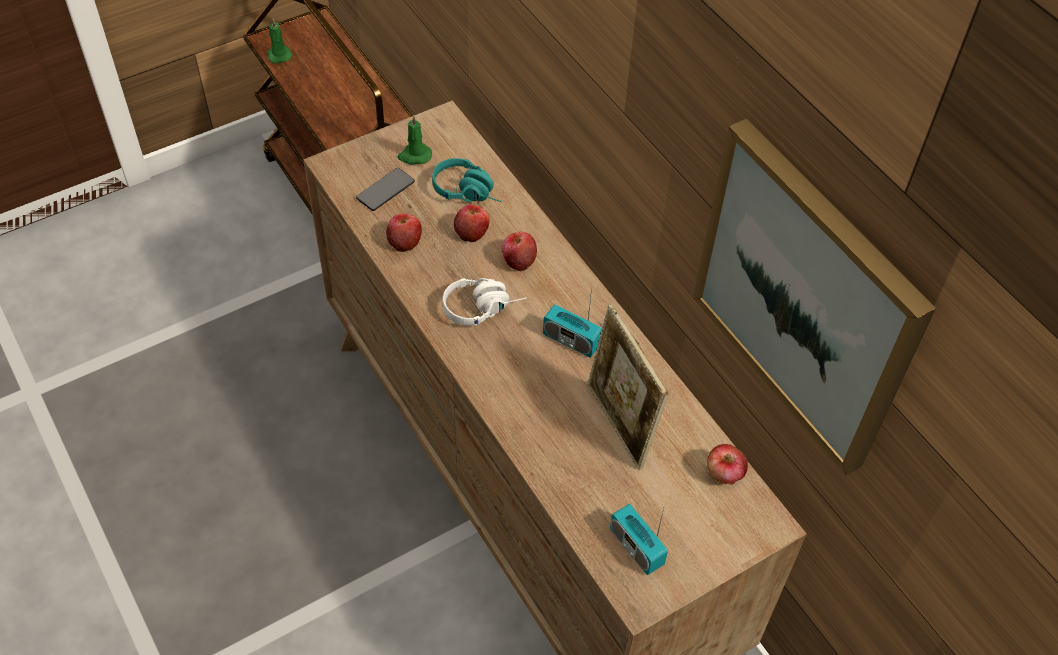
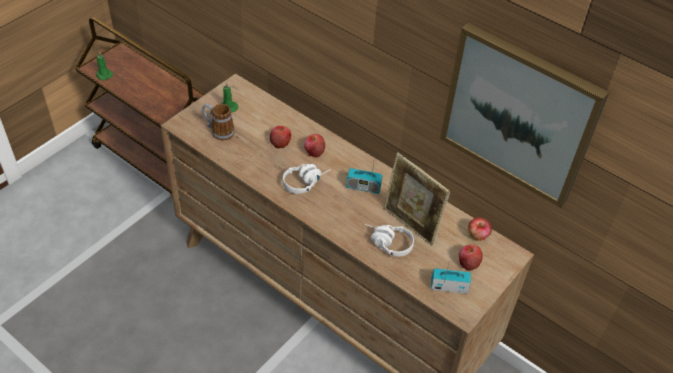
camera: 20 degrees left, 5 degrees down
(385, 190) = (218, 131): phone -> mug
(404, 241) = (243, 157): apple -> apple (468, 263)
(469, 192) = (269, 121): turquoise headphones -> none
(566, 445) = (386, 243): none -> white headphones
(636, 547) = (449, 286): radio -> radio turned 150 degrees clockwise

